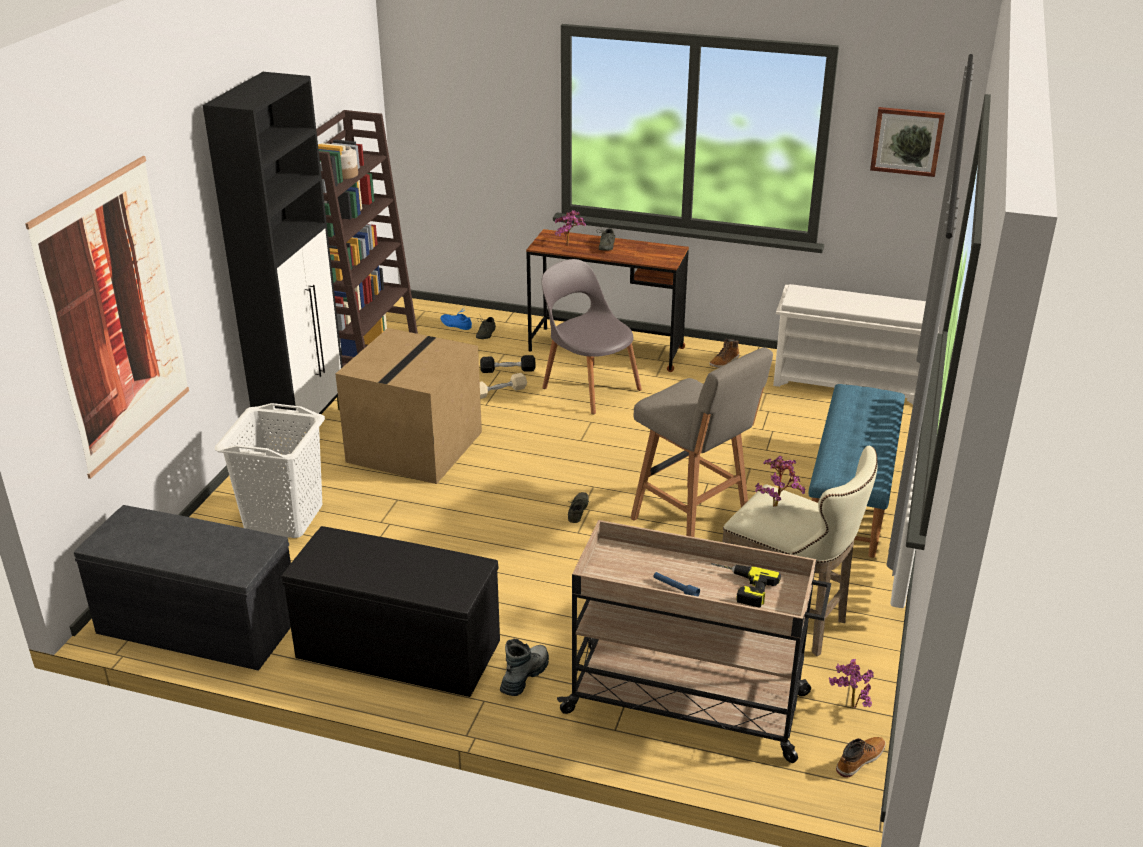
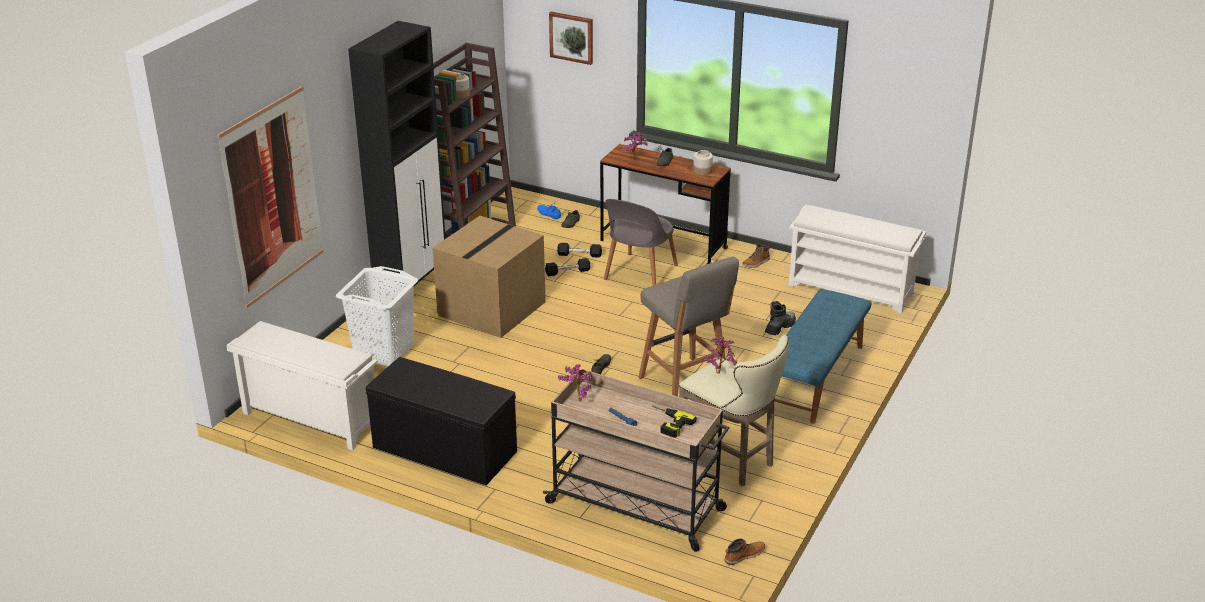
camera: 10 degrees right, 0 degrees up
(195, 626) = (309, 419): grey bench -> white shoe rack
(499, 392) = (567, 272): beige dumbbell -> black dumbbell
(524, 676) = (527, 476): boot -> boot (780, 327)
(589, 387) = (639, 274): grey chair -> grey chair turned 120 degrees counterclockwise
(657, 253) = (702, 171): none -> jar
(849, 706) = (751, 521): potted plant -> potted plant (576, 400)
(907, 141) = (901, 98): picture -> picture (572, 37)

